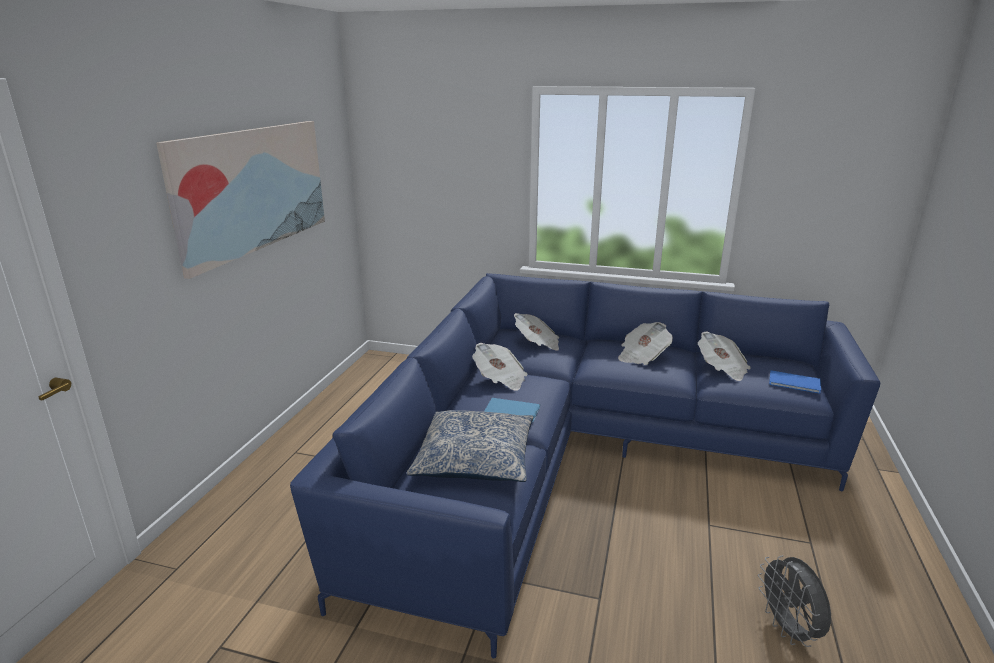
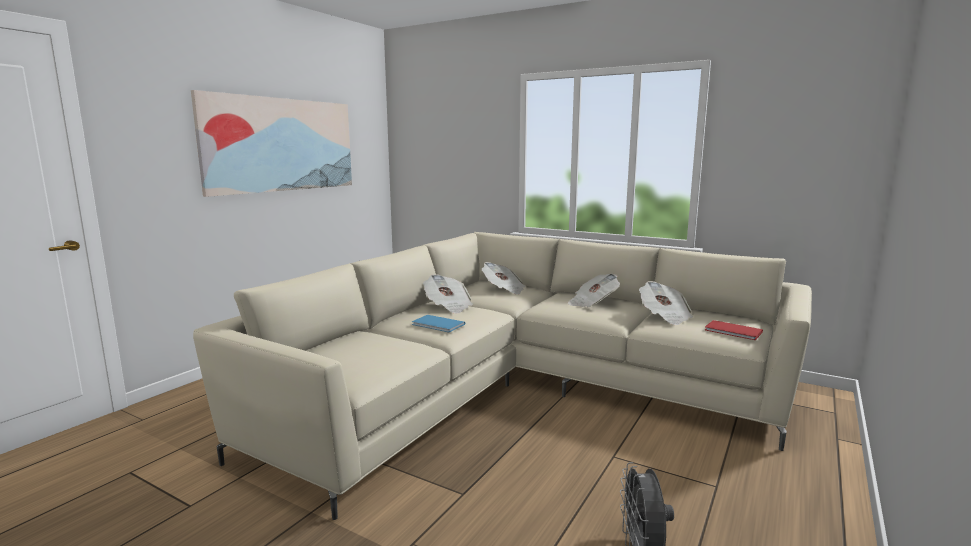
camera: 15 degrees right, 10 degrees down
(474, 458) = (375, 348): pillow -> none
(575, 455) = (517, 390): blue sofa -> beige sofa
(795, 383) = (734, 331): blue book -> red book

